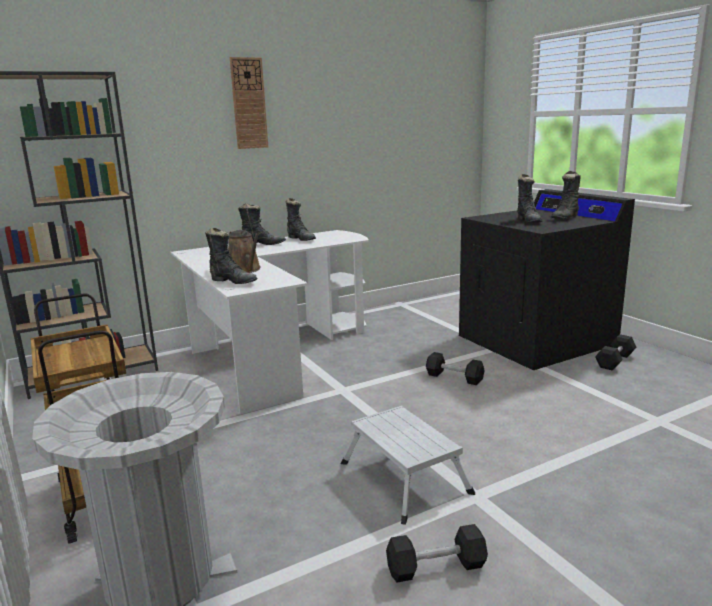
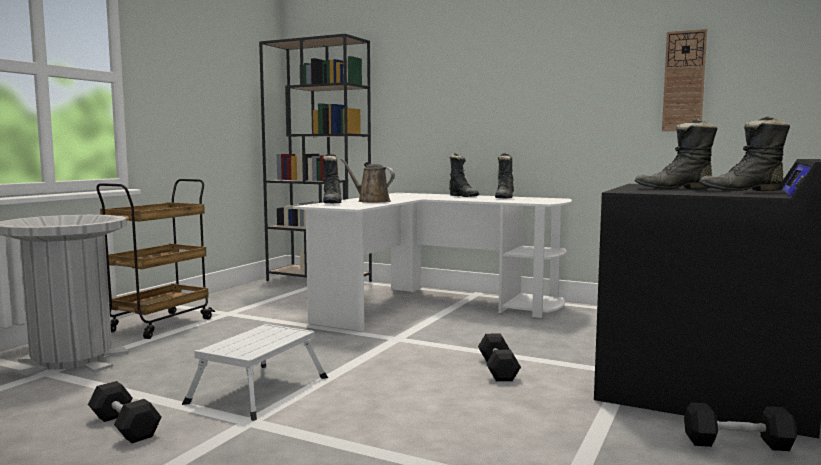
camera: 55 degrees right, 10 degrees down
(245, 270) = (371, 201): brown watering can -> brown watering can turned 105 degrees clockwise
(249, 103) = (484, 57): wall clock -> wall clock (684, 81)
(529, 221) = (674, 189): black boot -> black boot turned 45 degrees clockwise

